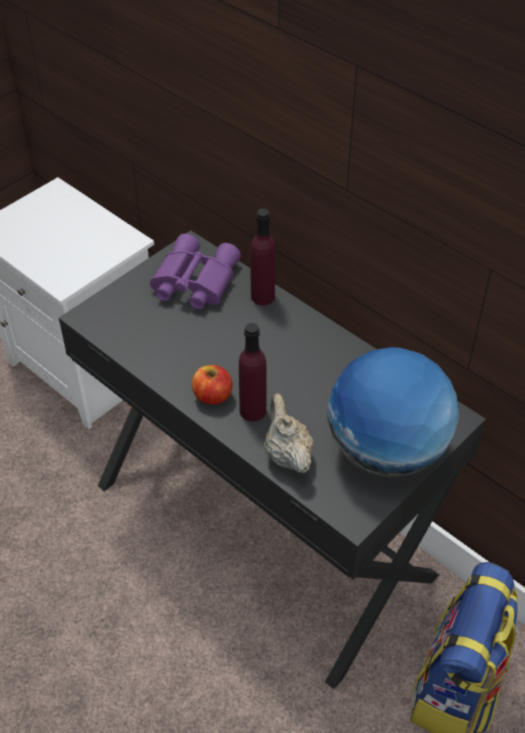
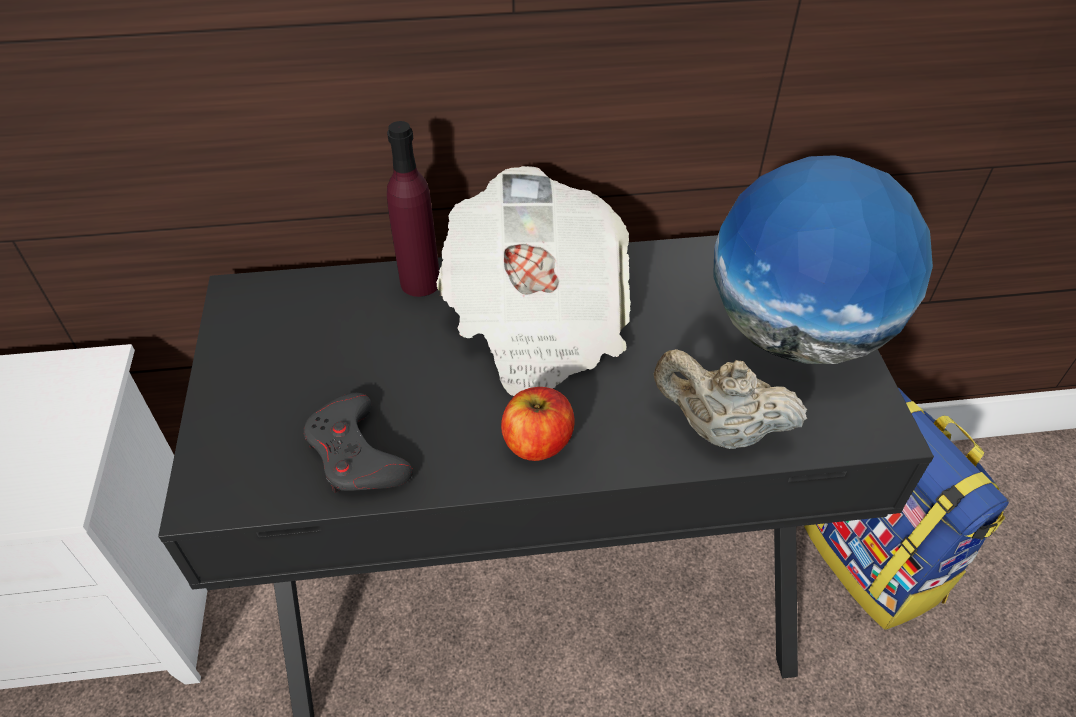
camera: 50 degrees left, 0 degrees up
(148, 344) = (356, 454): none -> grey game controller
(193, 281) = (304, 331): purple binoculars -> none
(253, 411) = (608, 416): purple bottle -> none
(284, 351) = (536, 321): none -> newspaper

